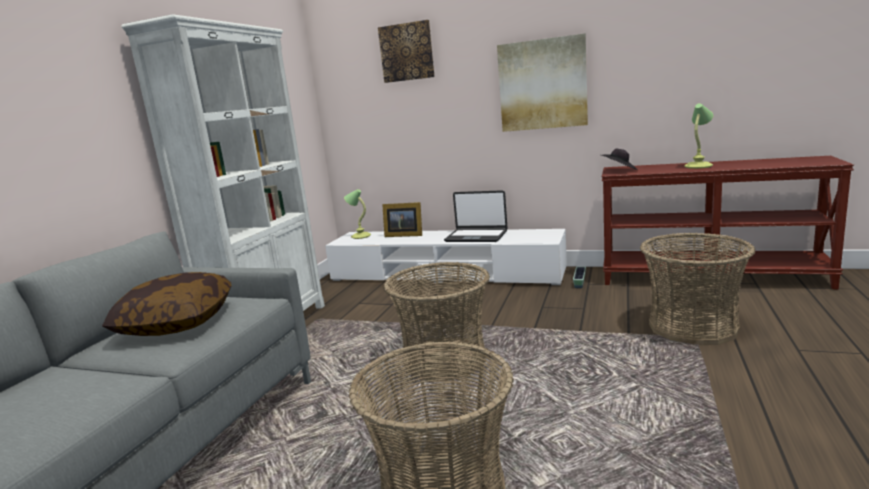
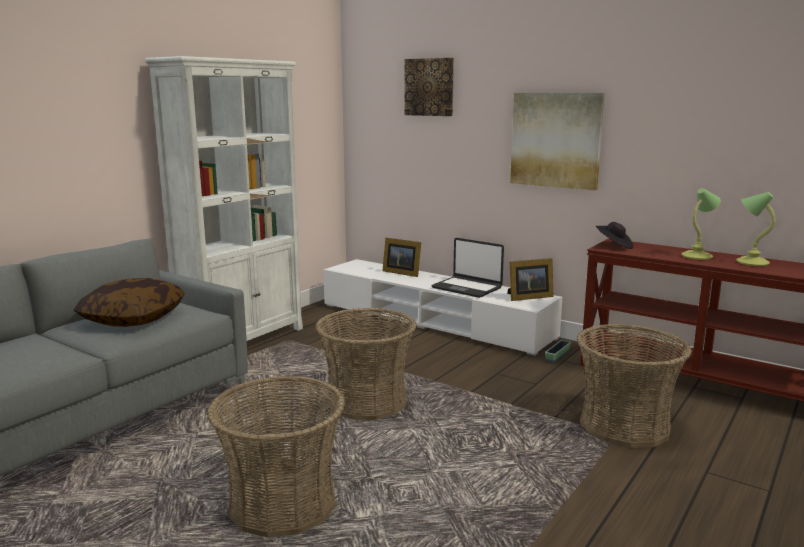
camera: 15 degrees right, 0 degrees up
(360, 236) = (362, 266): table lamp -> table lamp (751, 262)
(537, 234) = (528, 297): none -> picture frame

